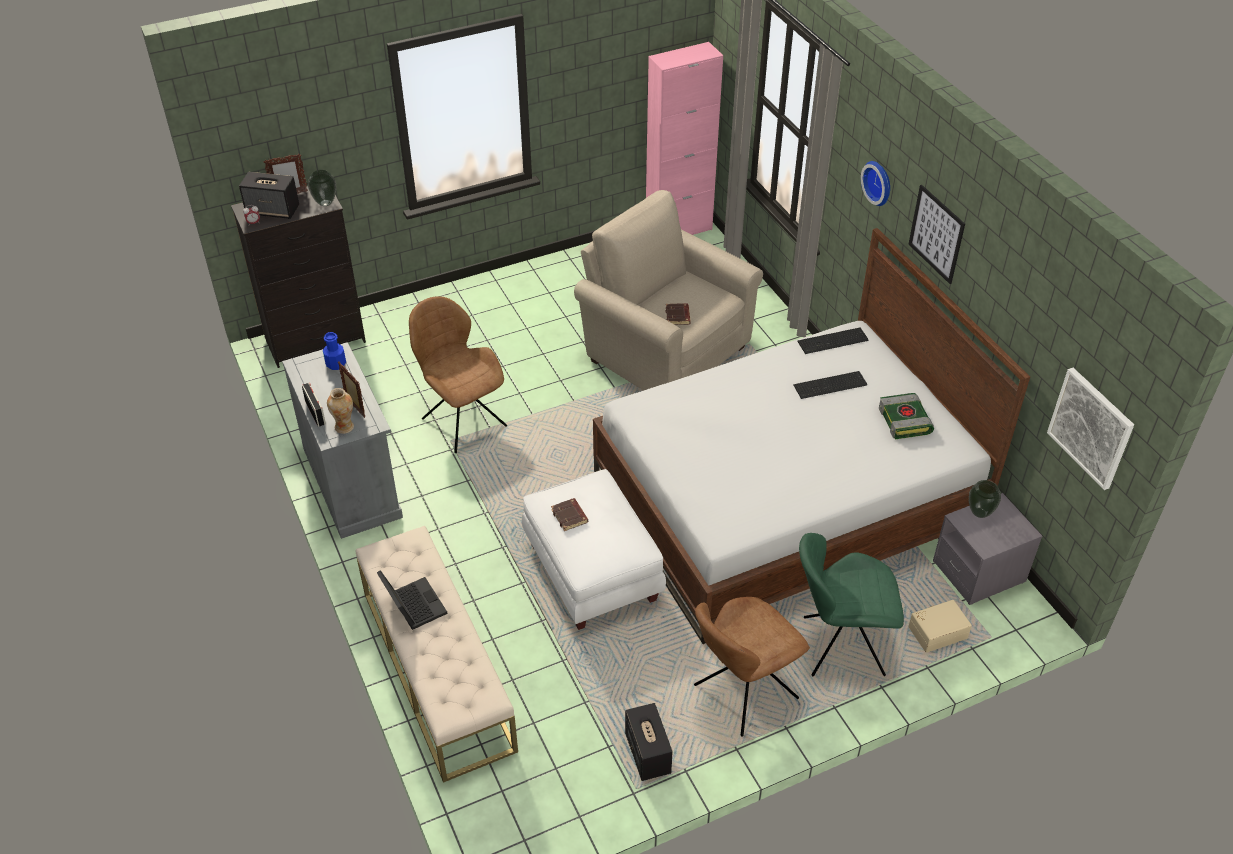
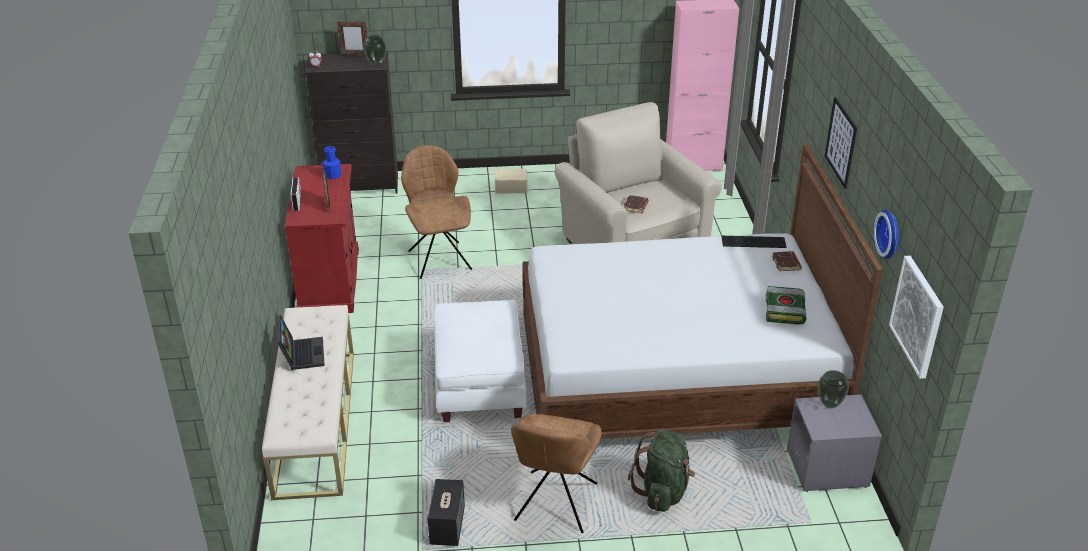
camera: 20 degrees right, 10 degrees down
(273, 210) = (336, 62): speaker -> none
(344, 427) = (311, 215): vase -> none
(352, 482) = (330, 281): grey cabinet -> red cabinet
(570, 516) = (462, 323): brown book -> brown book (786, 263)
(742, 693) = (555, 504): brown chair -> brown chair turned 60 degrees counterclockwise
(831, 385) = (732, 272): keyboard -> none
(839, 646) = (663, 491): green chair -> green backpack
(879, 182) = (813, 102): wall clock -> wall clock (891, 234)
(936, 631) = (760, 504): beige storage box -> beige storage box (511, 187)

